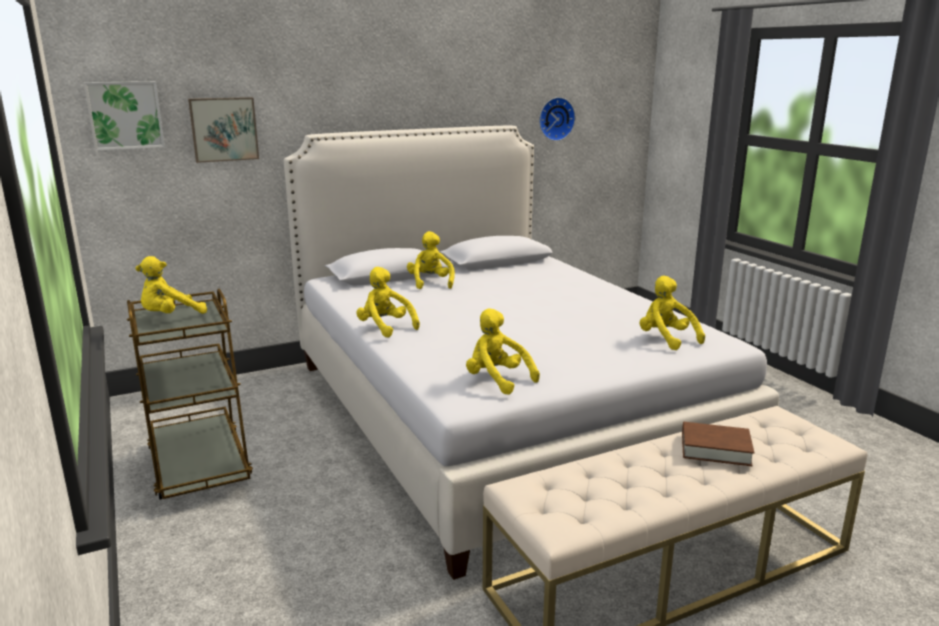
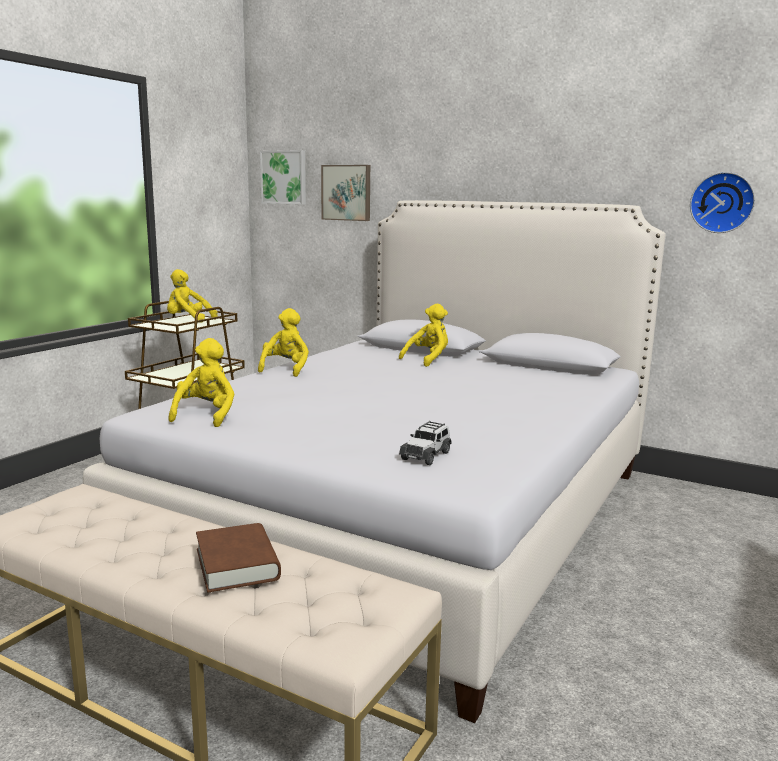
camera: 55 degrees right, 5 degrees down
(666, 339) = (426, 455): yellow plush toy -> toy car

